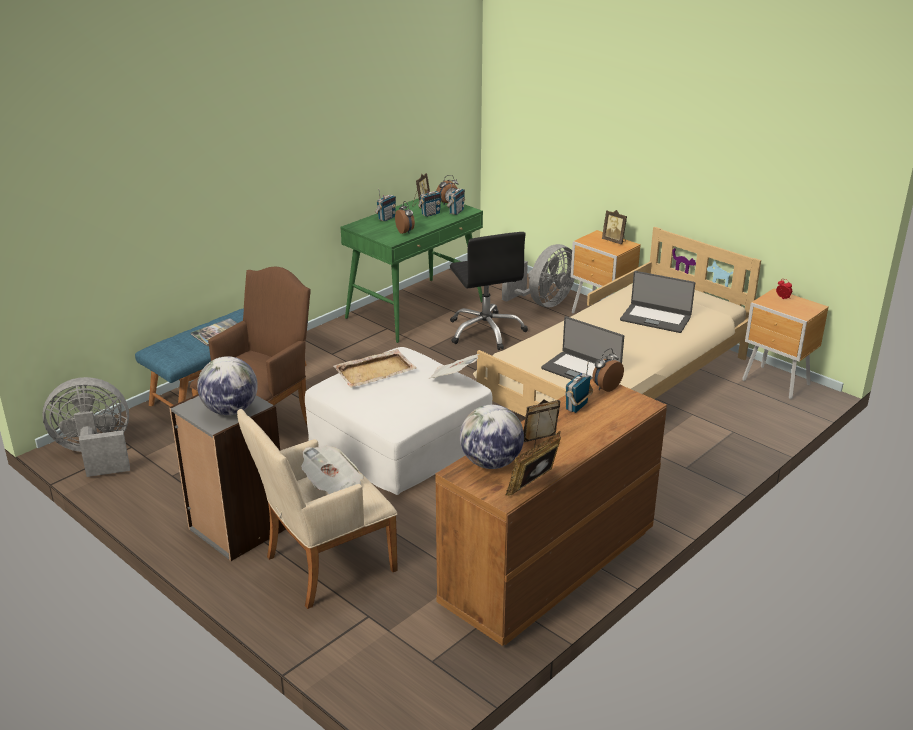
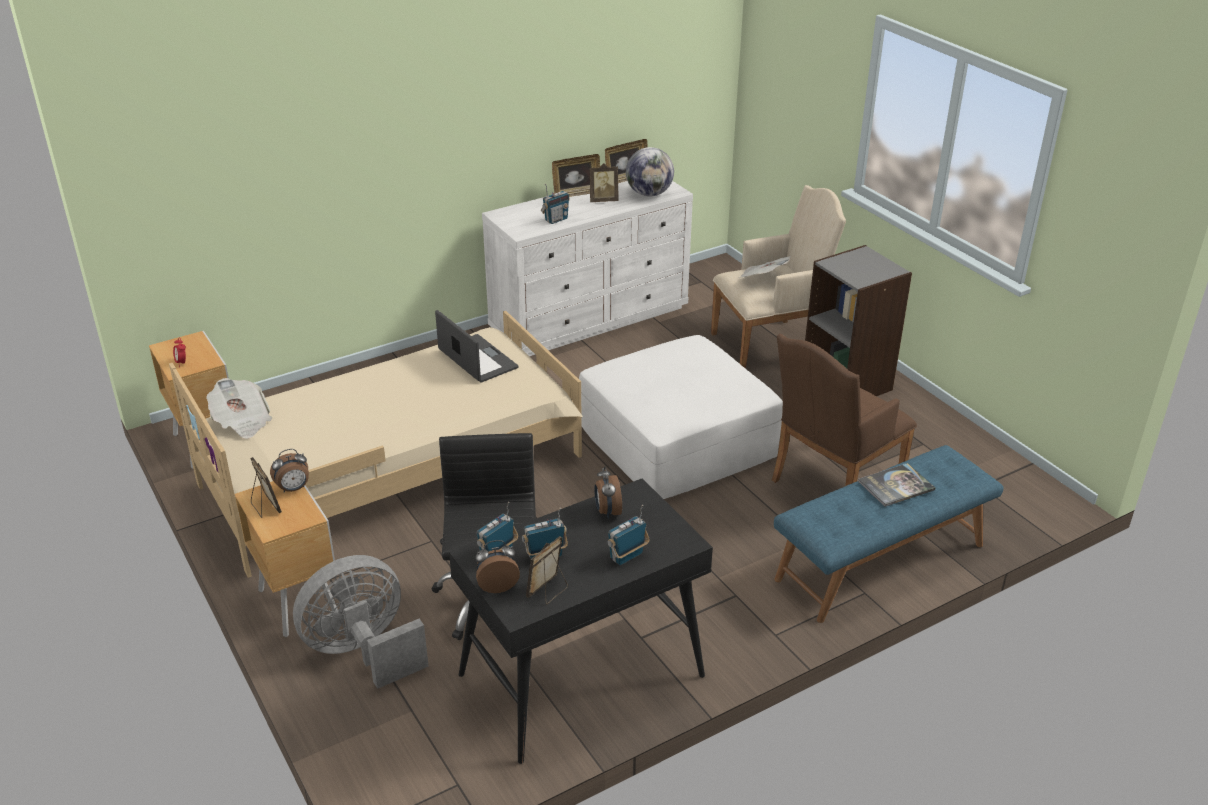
camera: 165 degrees left, 5 degrees up
(96, 454) = (1018, 482): grey fan -> none
(230, 410) = (854, 262): globe -> none
(375, 370) = (701, 394): beige tray -> none
(415, 309) = (581, 677): green desk -> black desk
(453, 378) = (618, 374): newspaper -> newspaper (242, 421)
(548, 568) = (590, 317): brown dresser -> white dresser
(581, 449) = (576, 193): none -> picture frame
(605, 387) = (519, 230): alarm clock -> alarm clock (293, 489)
(655, 318) = (327, 414): laptop -> none

